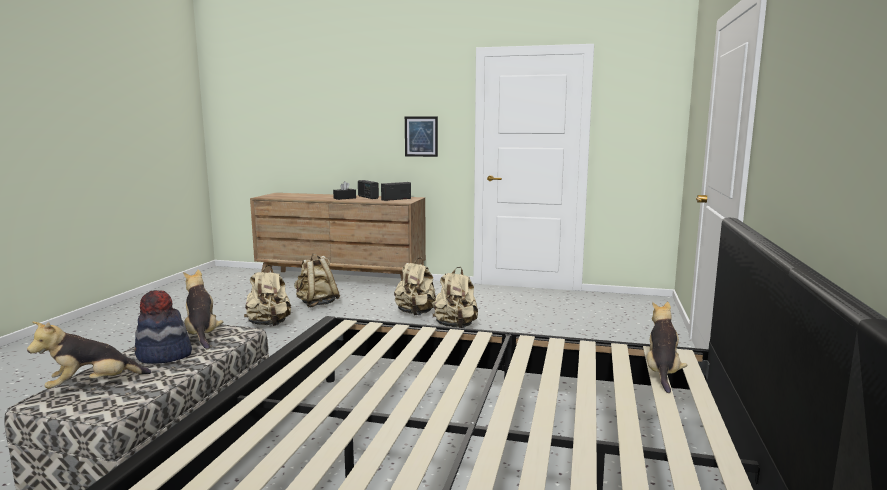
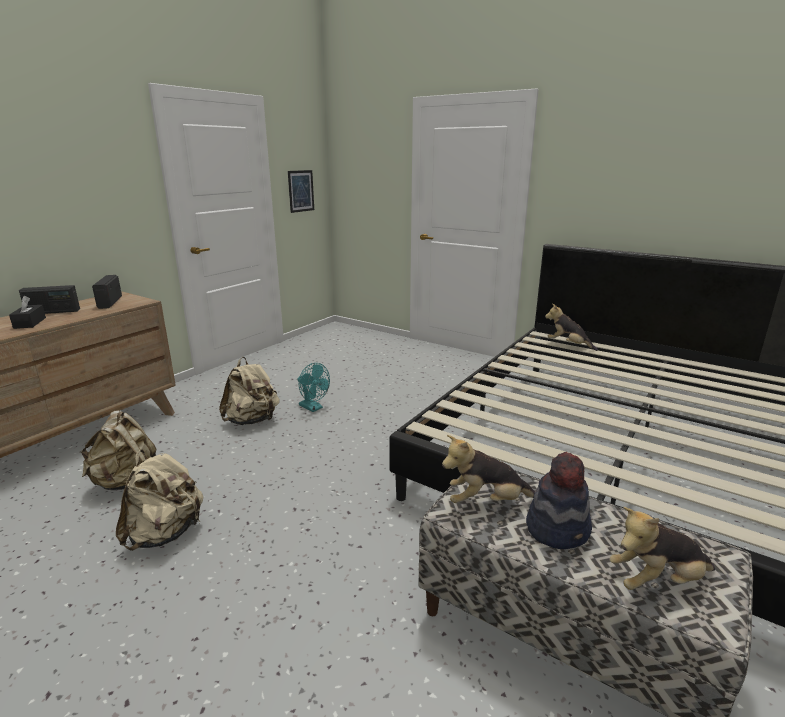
camera: 70 degrees left, 10 degrees up
(92, 385) = (657, 581): plush toy -> plush toy turned 90 degrees clockwise
(421, 136) = (98, 208): picture -> picture (301, 191)
(455, 326) = (313, 408): beige backpack -> turquoise fan

